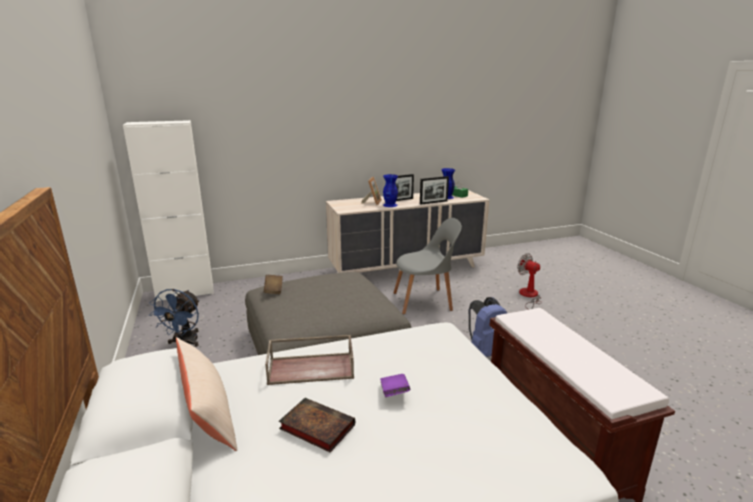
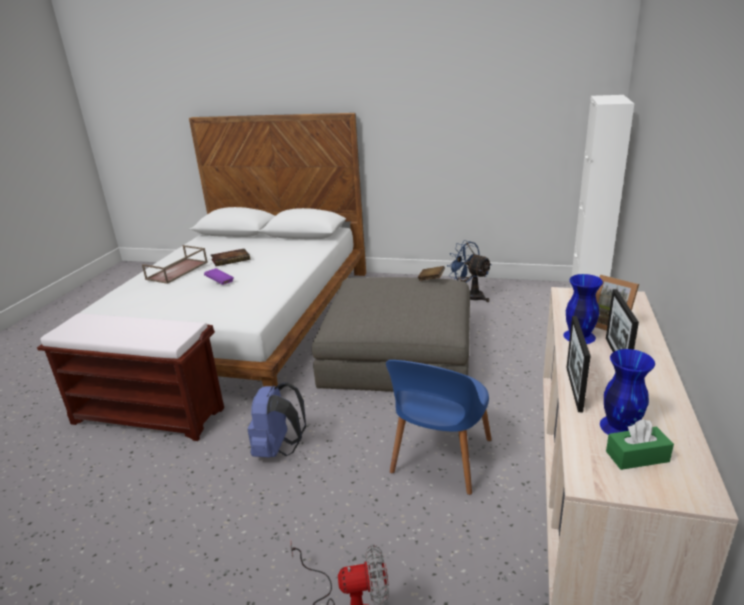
camera: 125 degrees right, 5 degrees up
(208, 413) = (283, 243): beige pillow -> none
(312, 368) = (279, 266): brown tray -> brown tray (177, 271)
(425, 301) = (440, 459): grey chair -> blue chair

